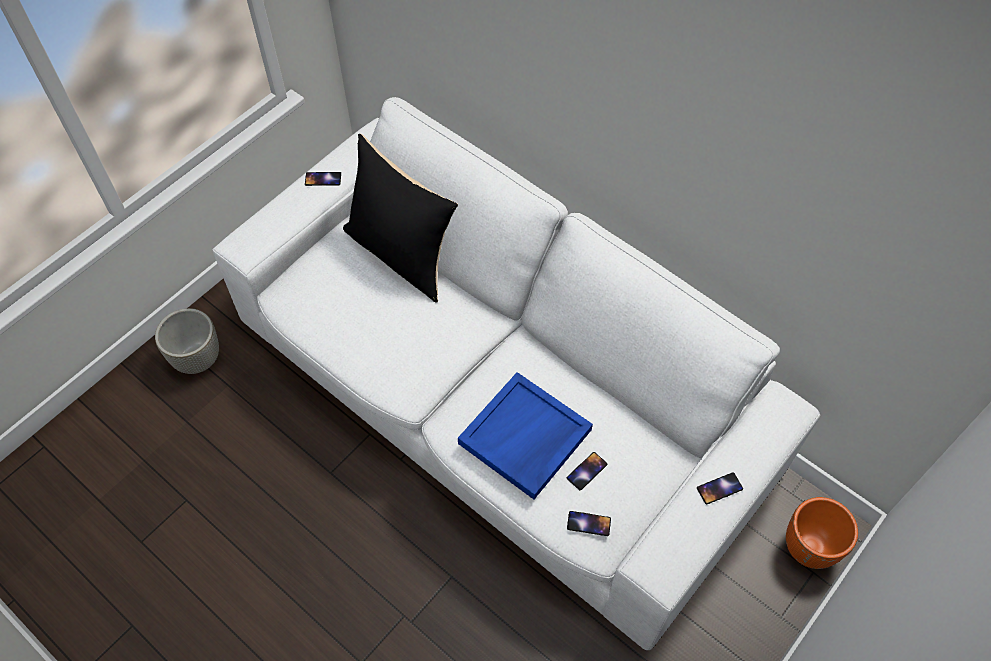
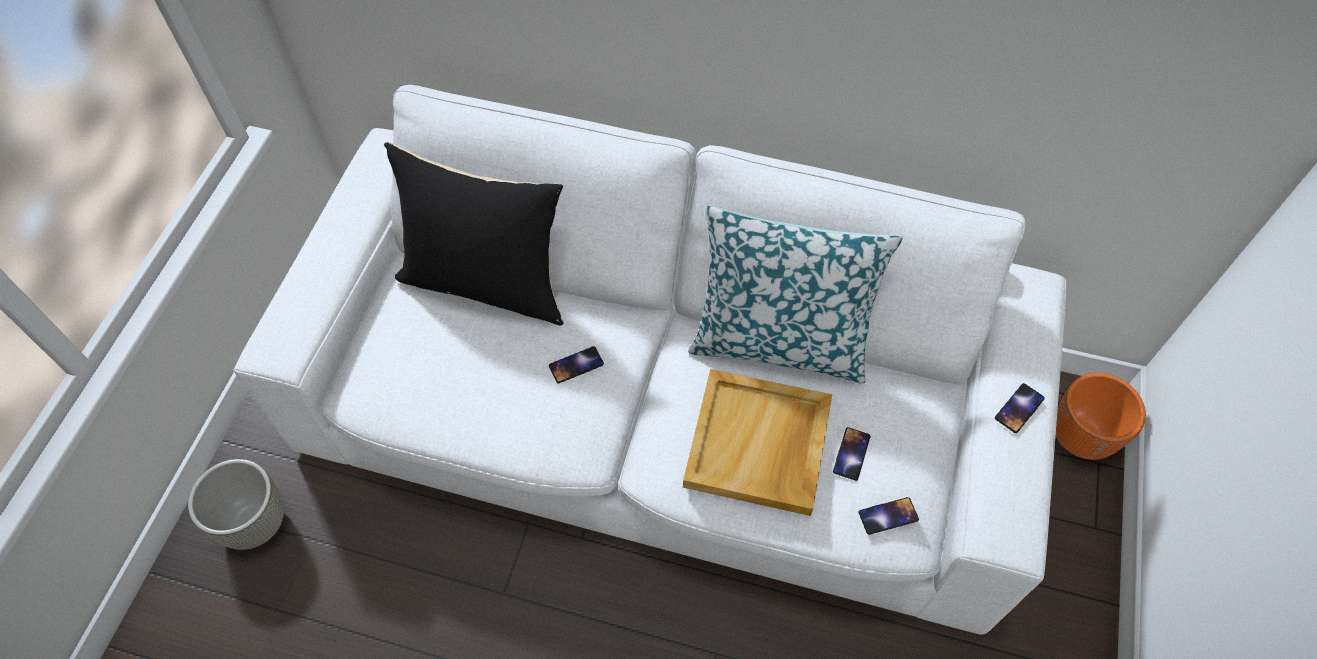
camera: 25 degrees left, 0 degrees up
(323, 179) = (344, 225): phone -> phone (576, 365)
(525, 438) = (759, 445): blue tray -> beige tray
(581, 374) = (779, 342): none -> pillow

